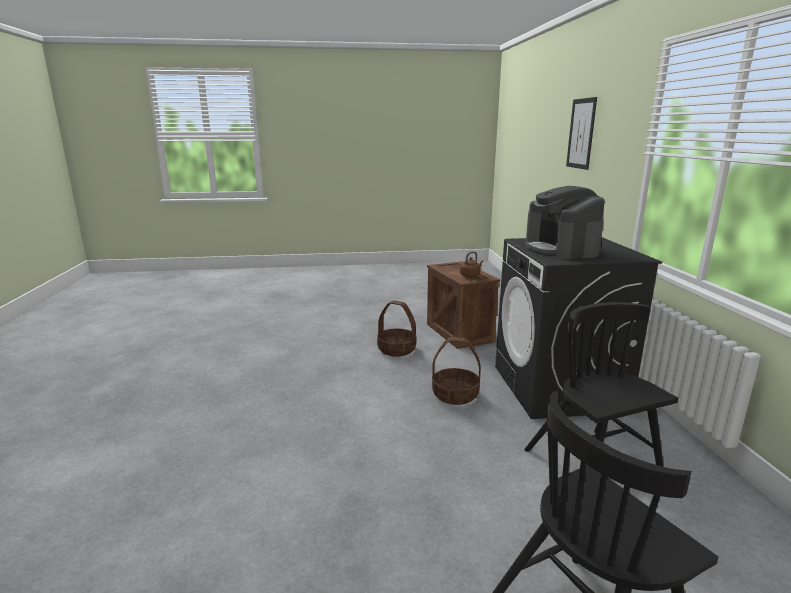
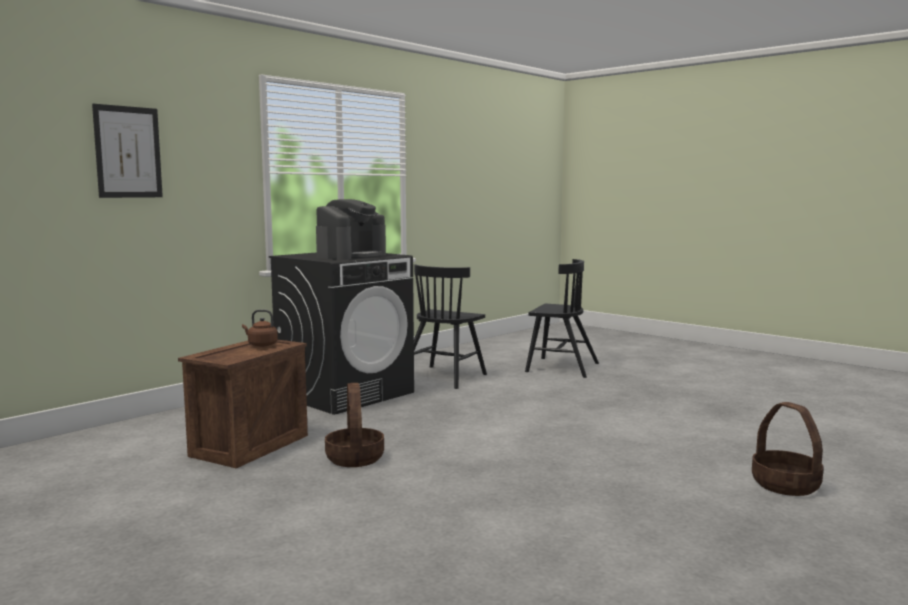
camera: 130 degrees left, 10 degrees down
(455, 395) = (418, 415): basket -> basket (786, 485)

